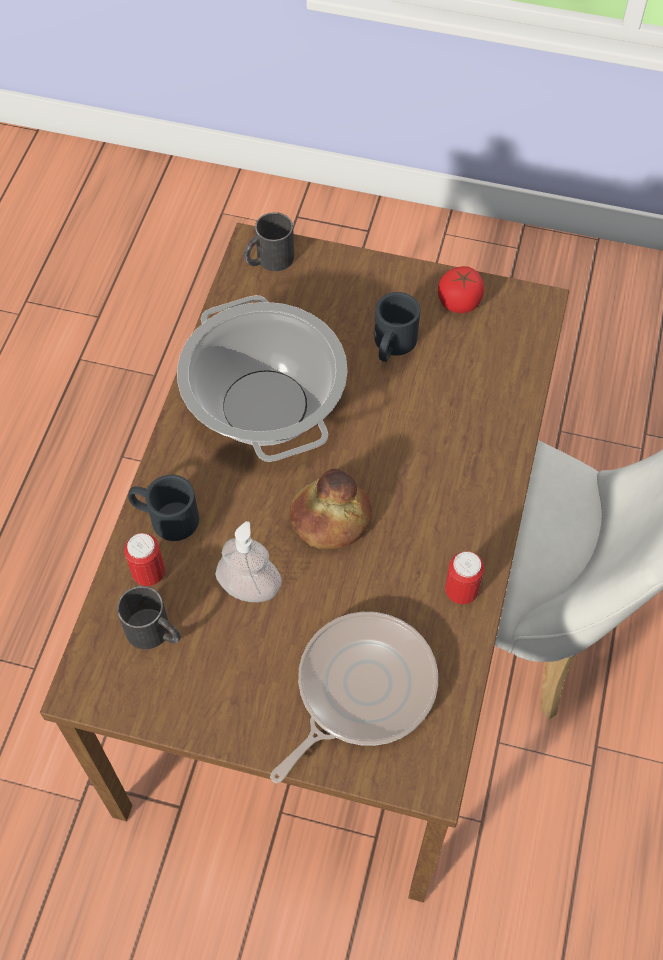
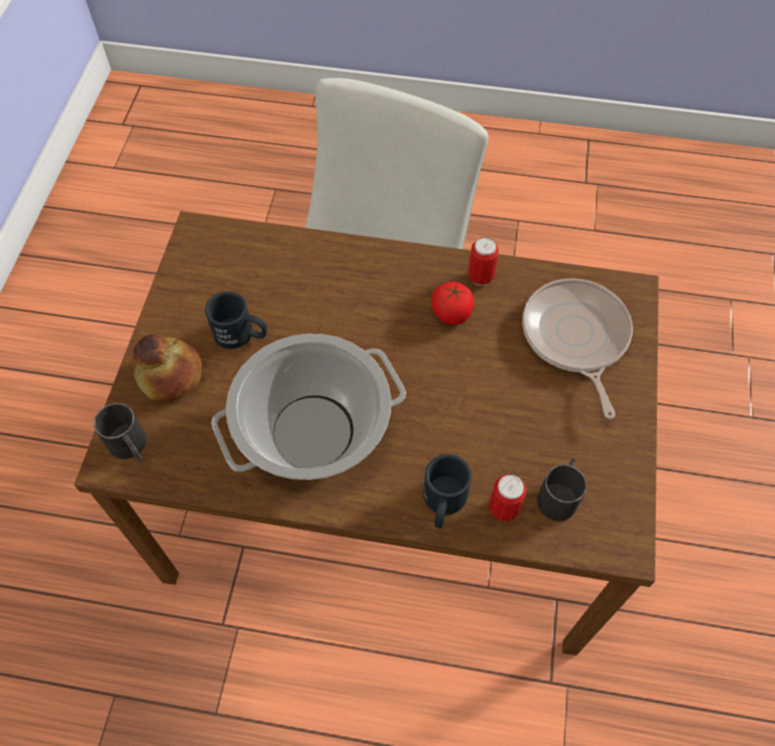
camera: 95 degrees left, 0 degrees up
(249, 587) = (502, 424): soap dispenser -> none
(330, 519) = (427, 369): bread -> bread (169, 375)
(360, 689) = (575, 338): frying pan -> frying pan turned 45 degrees clockwise
(459, 302) = (192, 286): tomato -> tomato (451, 313)

